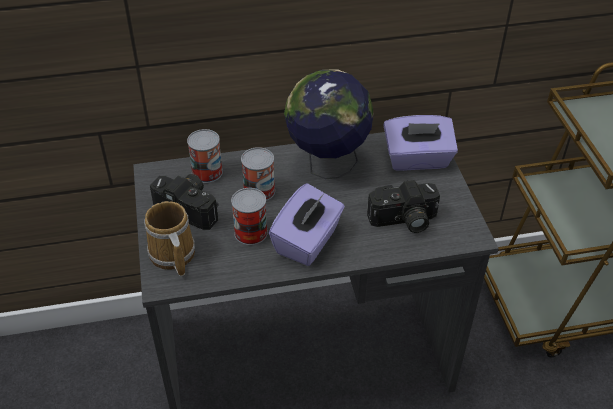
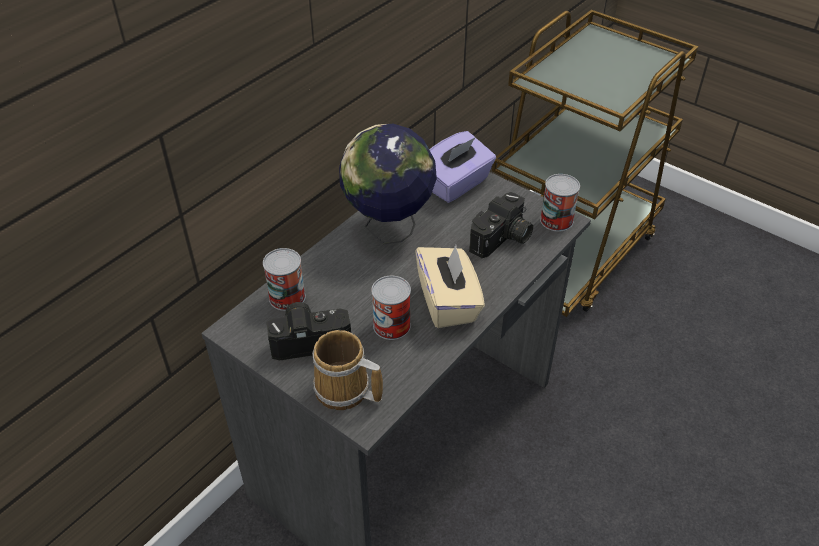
camera: 40 degrees left, 0 degrees up
(259, 191) = (356, 285): can -> can (556, 220)
(308, 241) = (448, 302): purple tissue box -> beige tissue box

